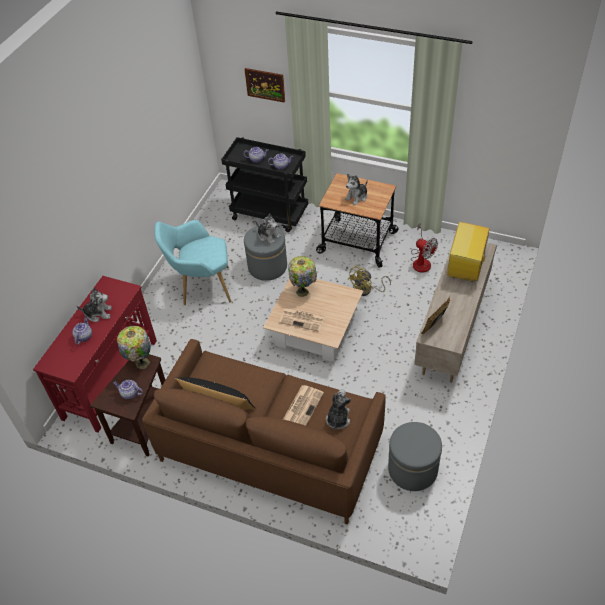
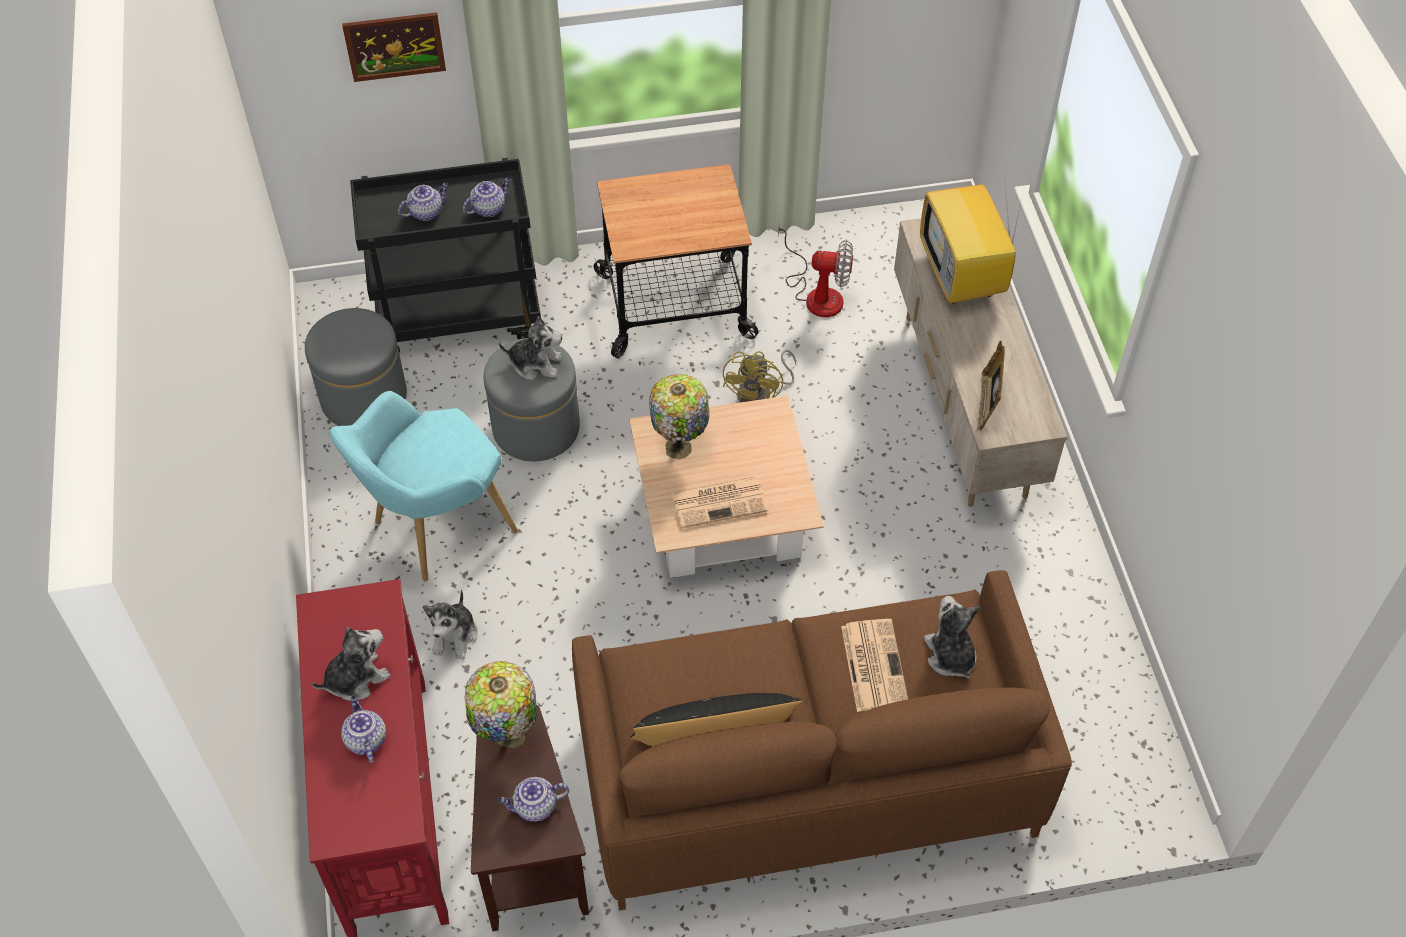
camera: 35 degrees left, 5 degrees up
(357, 197) = (675, 216): plush toy -> plush toy (455, 636)
(412, 469) = (1072, 683): grey ottoman -> grey ottoman (364, 397)

